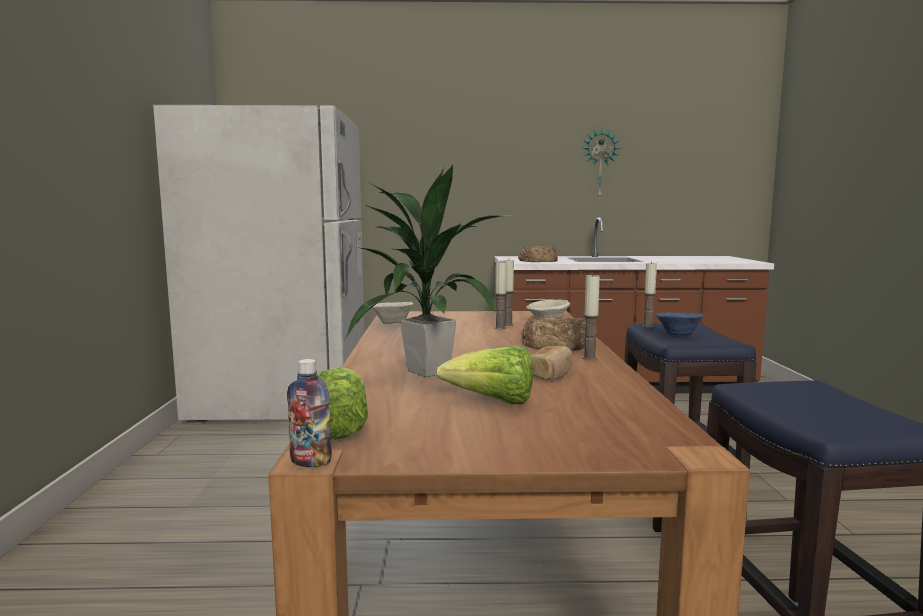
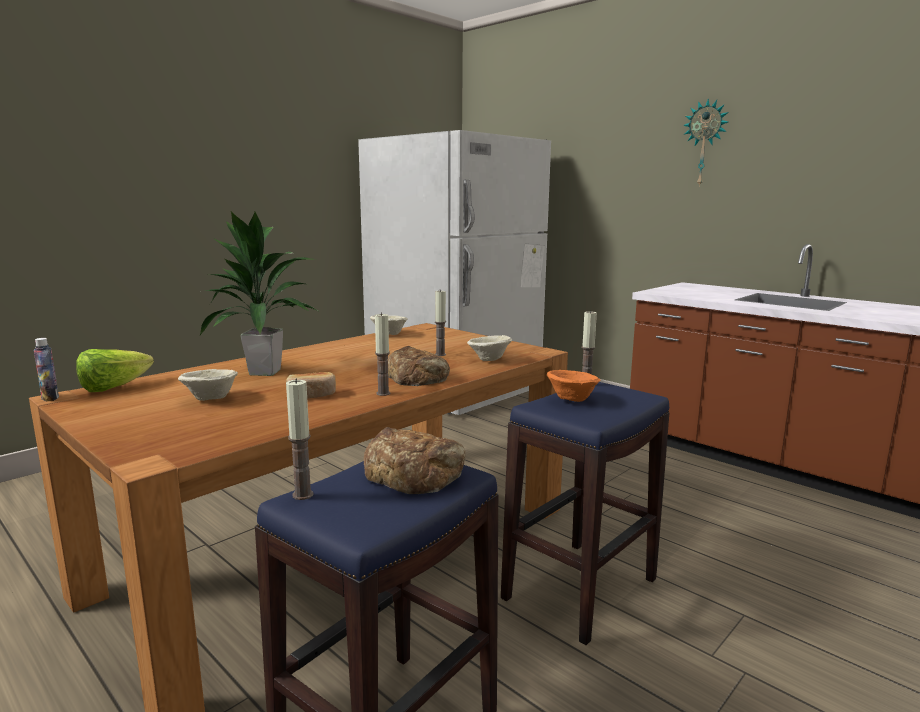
camera: 45 degrees right, 5 degrees up
(492, 402) = (210, 399): lettuce -> beige bowl
(507, 324) = (458, 353): candle -> candle (302, 495)
(538, 260) = (694, 293): bread -> bread (414, 472)
(600, 164) = (833, 170): wall clock -> wall clock (705, 143)
(677, 335) = (571, 400): blue bowl -> orange bowl

